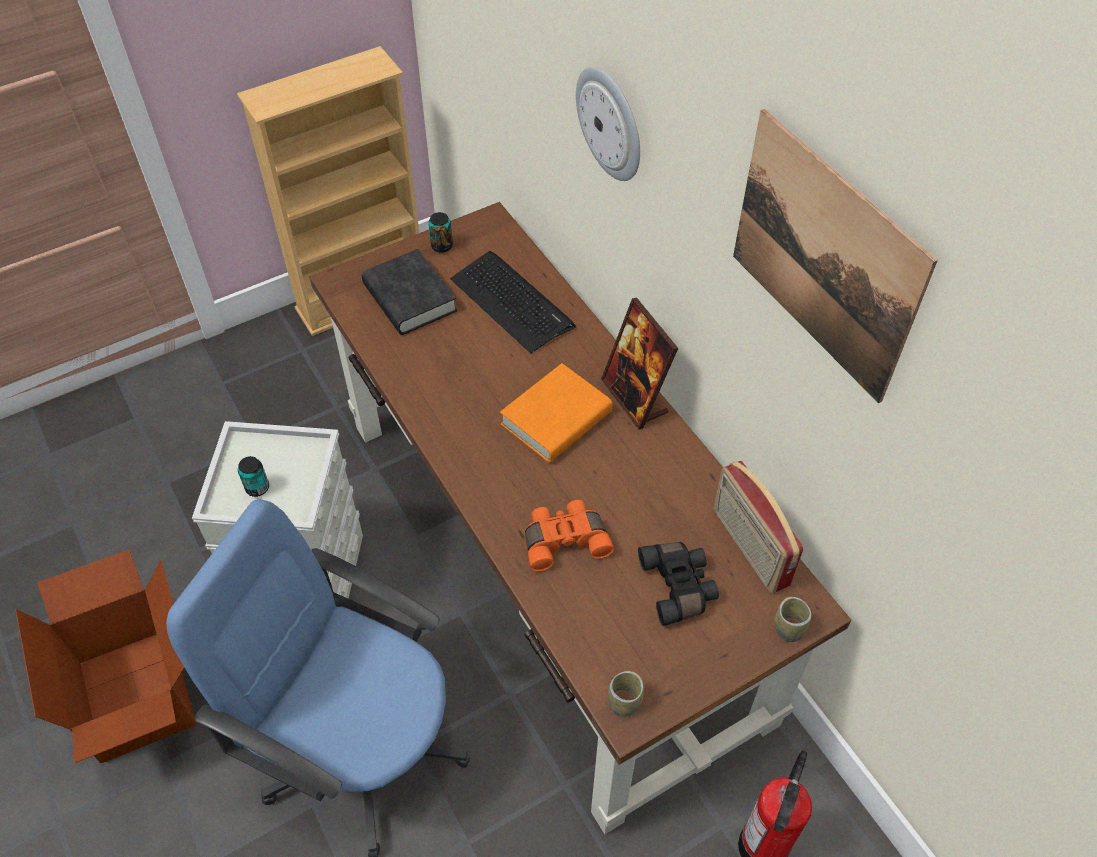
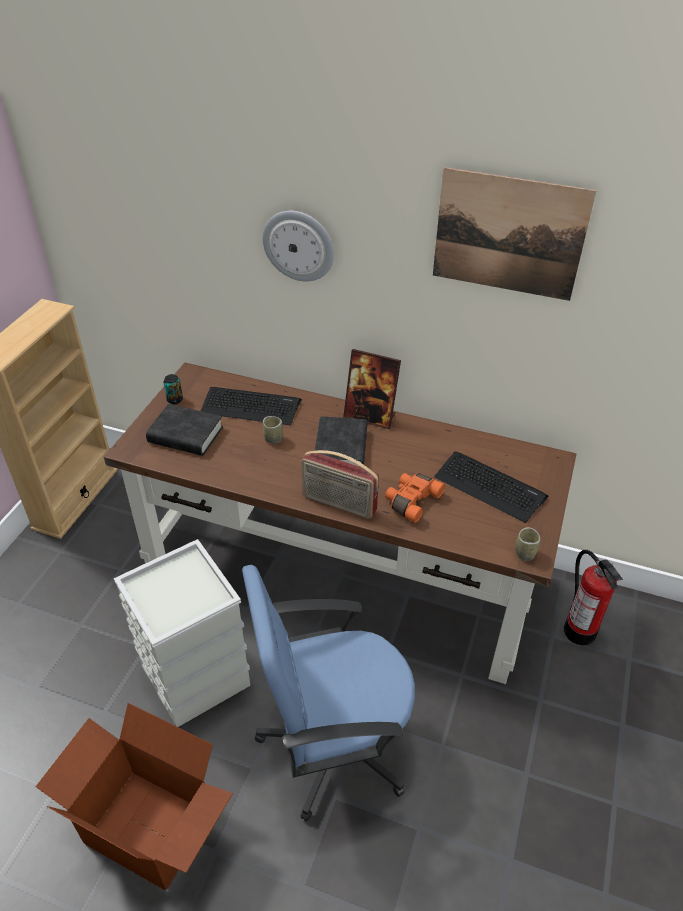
camera: 40 degrees left, 10 degrees down
(257, 488) = (177, 602): can -> none
(556, 419) = (341, 448): orange book -> black book
(679, 586) = (489, 486): black binoculars -> keyboard
(748, 548) = (500, 450): radio -> radio (338, 504)
(788, 629) = (556, 473): cup -> cup (273, 439)

